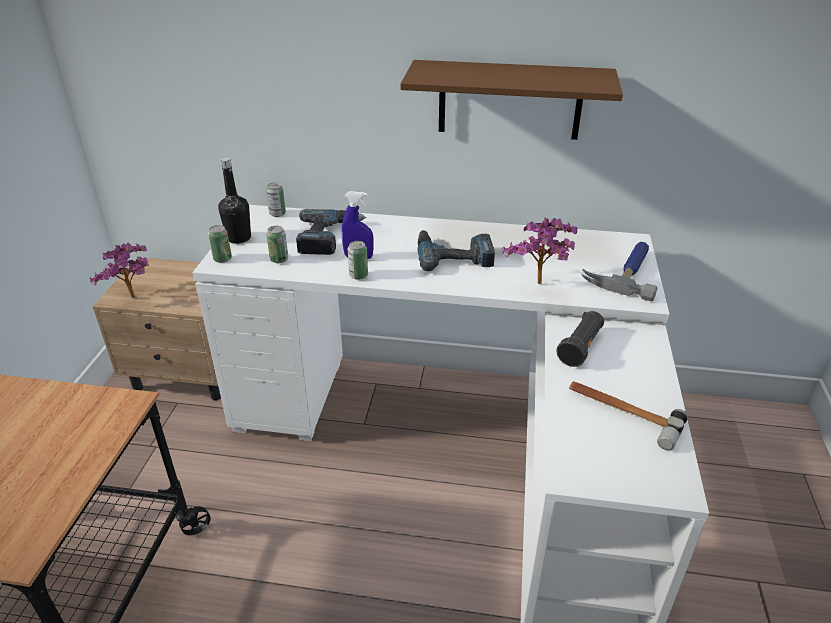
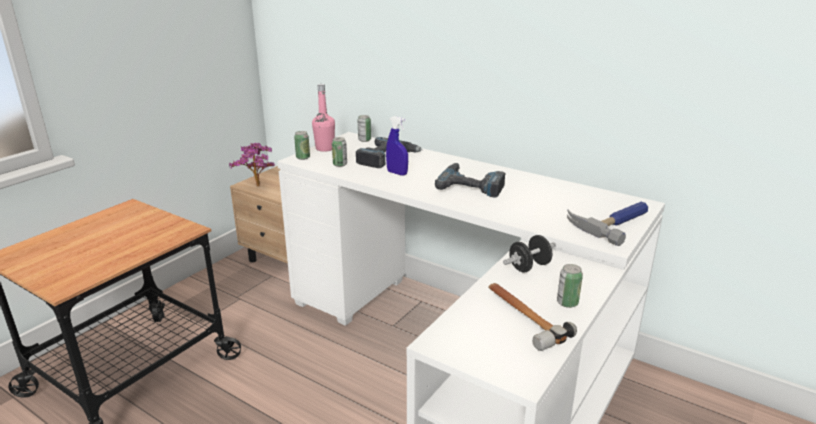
camera: 25 degrees right, 10 degrees down
(239, 238) = (325, 148): black bottle -> pink bottle
(358, 275) = (386, 183): can -> can (567, 303)
(509, 100) = (544, 64): brown shelf -> none
(540, 286) = (524, 216): potted plant -> none
(580, 347) = (529, 267): black flashlight -> black dumbbell

